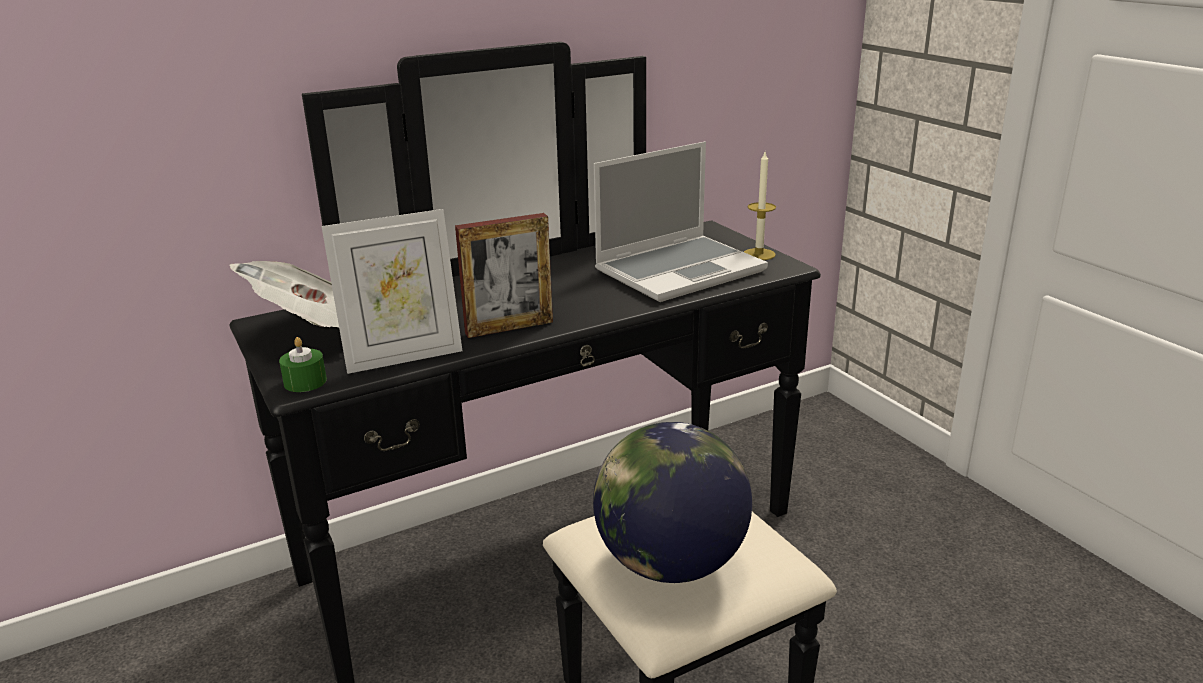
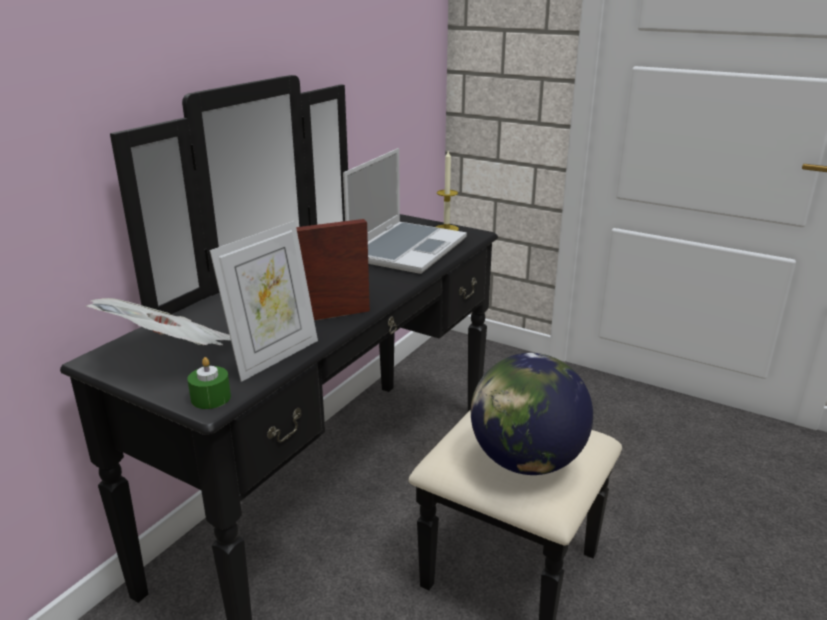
camera: 30 degrees left, 0 degrees up
(509, 327) = (332, 315): picture frame -> picture frame turned 150 degrees counterclockwise

